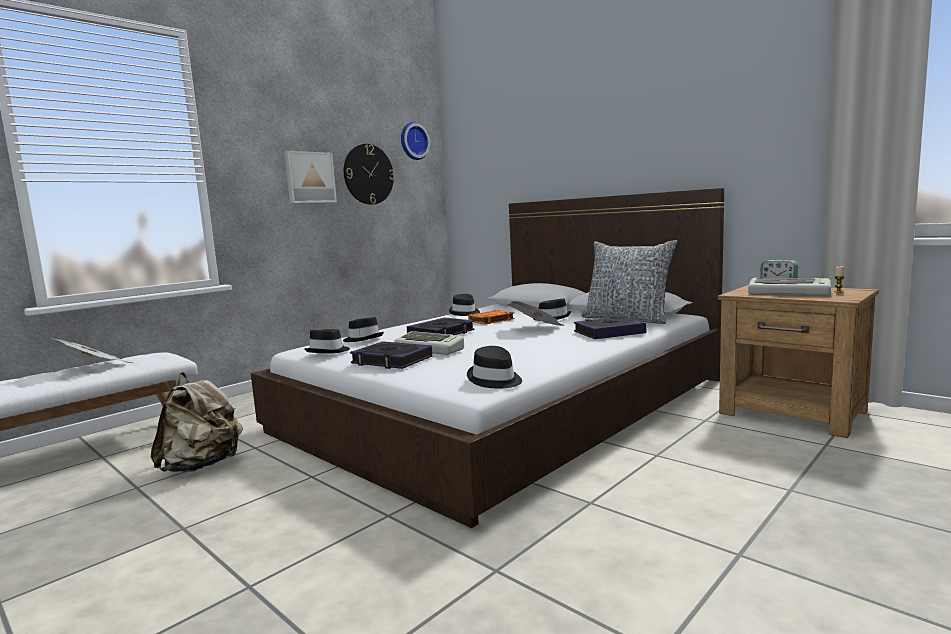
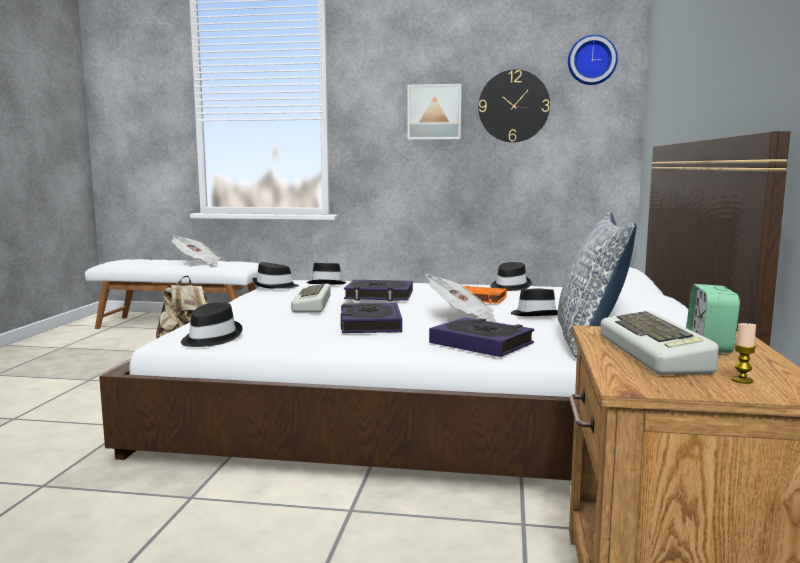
camera: 55 degrees right, 0 degrees up
(391, 360) = (260, 304): book -> book (370, 324)

